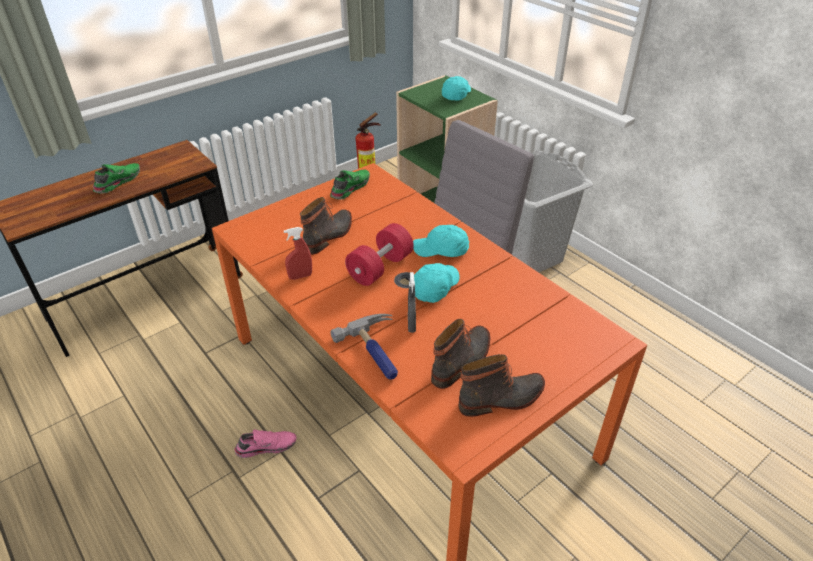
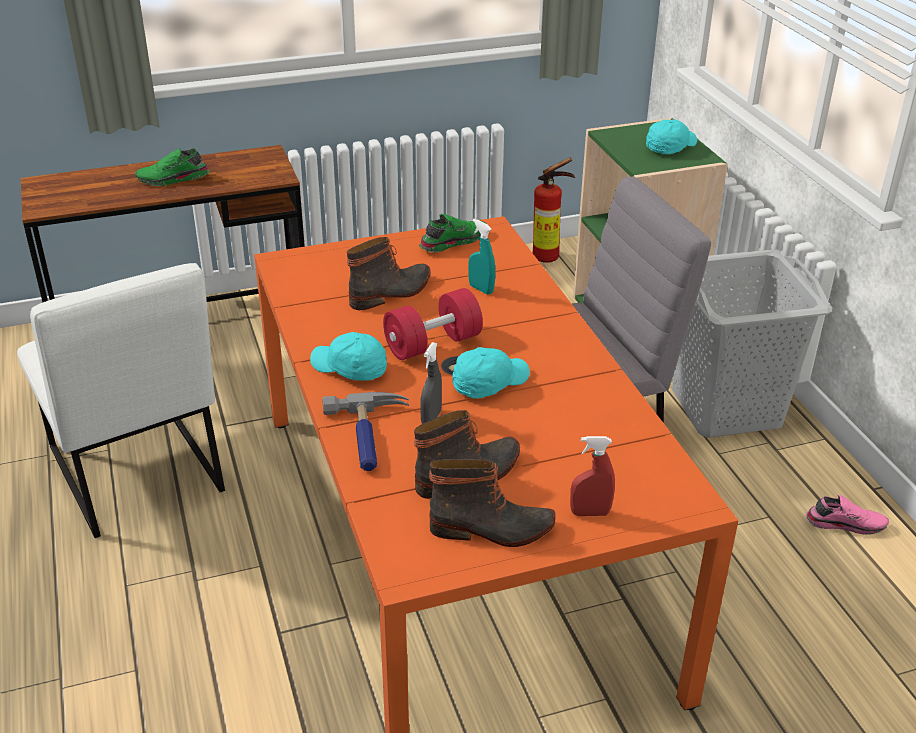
camera: 20 degrees right, 5 degrees down
(117, 182) = (173, 180): green shoe -> green shoe turned 150 degrees counterclockwise
(154, 407) = (136, 472): none -> white chair
(266, 446) = (246, 554): pink shoe -> pink shoe (845, 523)
(300, 276) = (327, 332): red spray bottle -> red spray bottle (590, 513)
(389, 219) = (481, 289): none -> turquoise spray bottle
(441, 250) = (526, 341): turquoise cap -> turquoise cap (350, 368)

